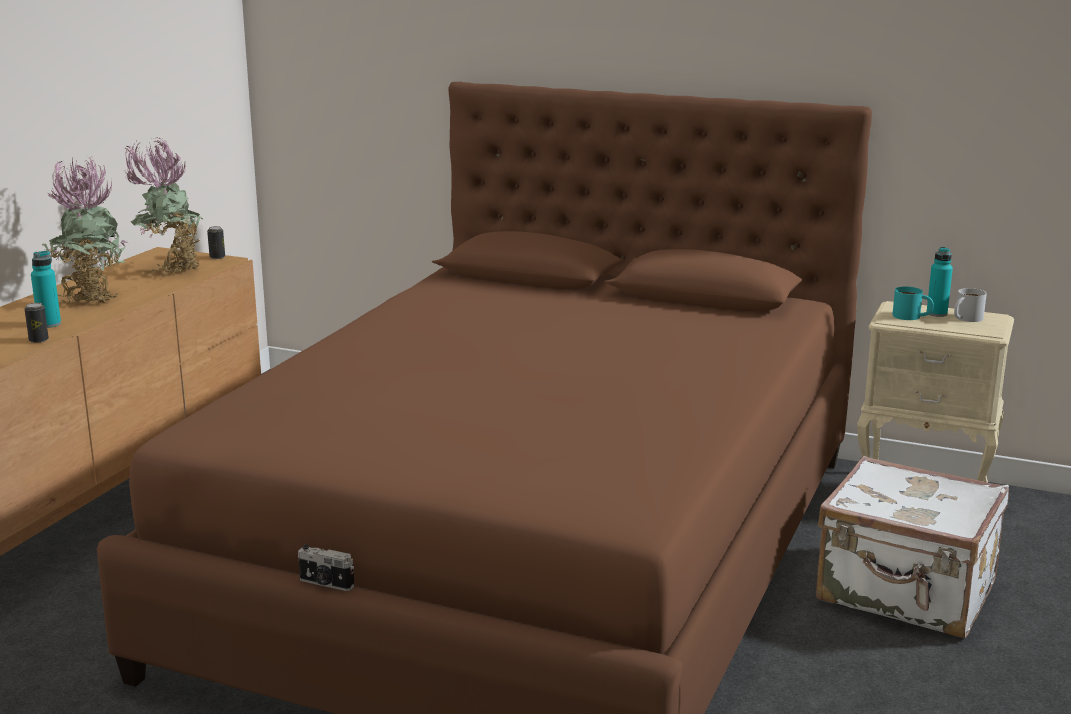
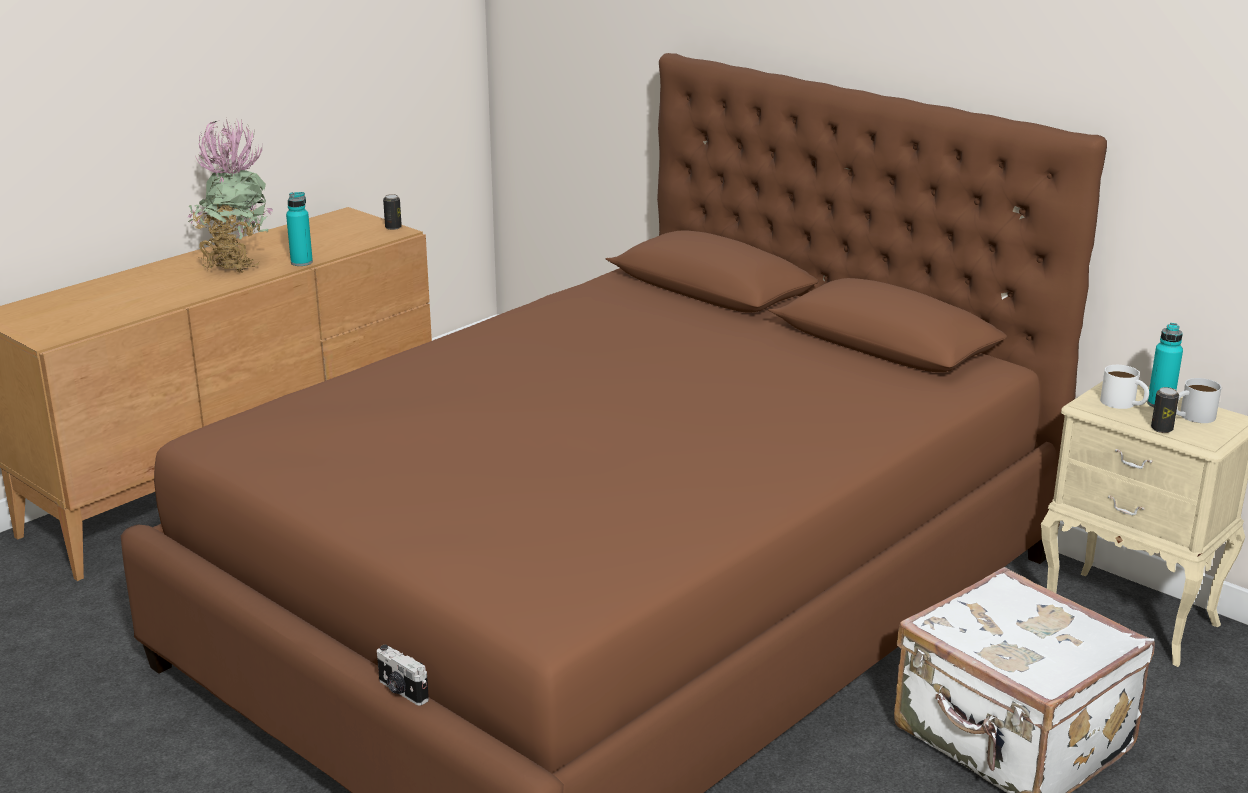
camera: 20 degrees right, 5 degrees up
(38, 340) = (149, 309): can -> can (1161, 429)
(49, 324) = (173, 291): turquoise bottle -> turquoise bottle (301, 262)
(171, 270) = (336, 238): potted plant -> none
(326, 584) = (284, 618): camera -> camera (401, 691)
(912, 316) = (1124, 404): turquoise mug -> white mug

